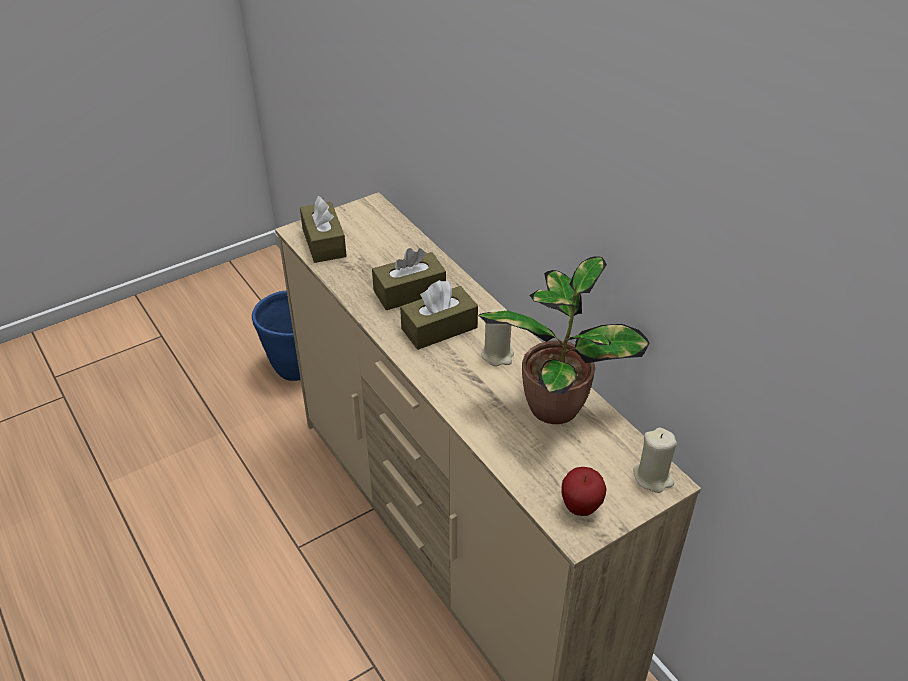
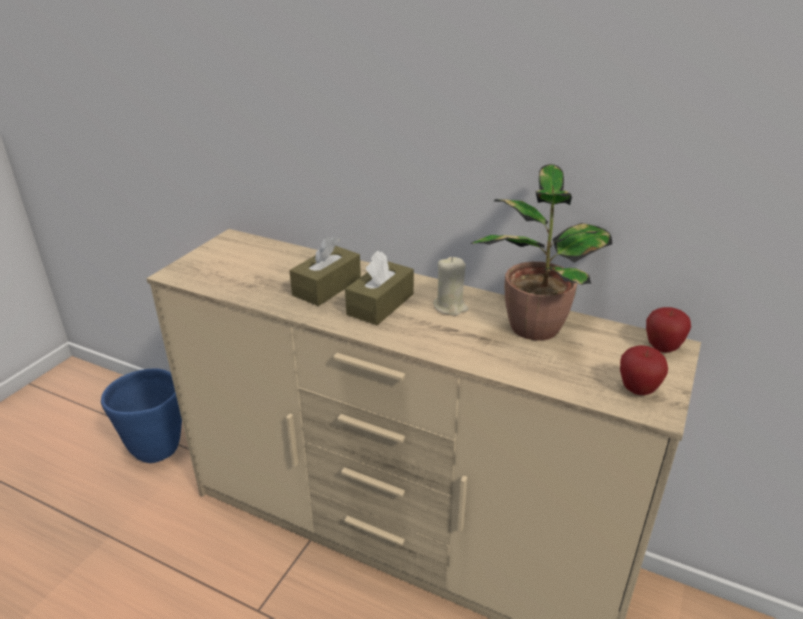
camera: 30 degrees left, 10 degrees down
(324, 242) = (208, 275): brown tissue box -> none
(653, 477) = (662, 348): beige candle -> apple

